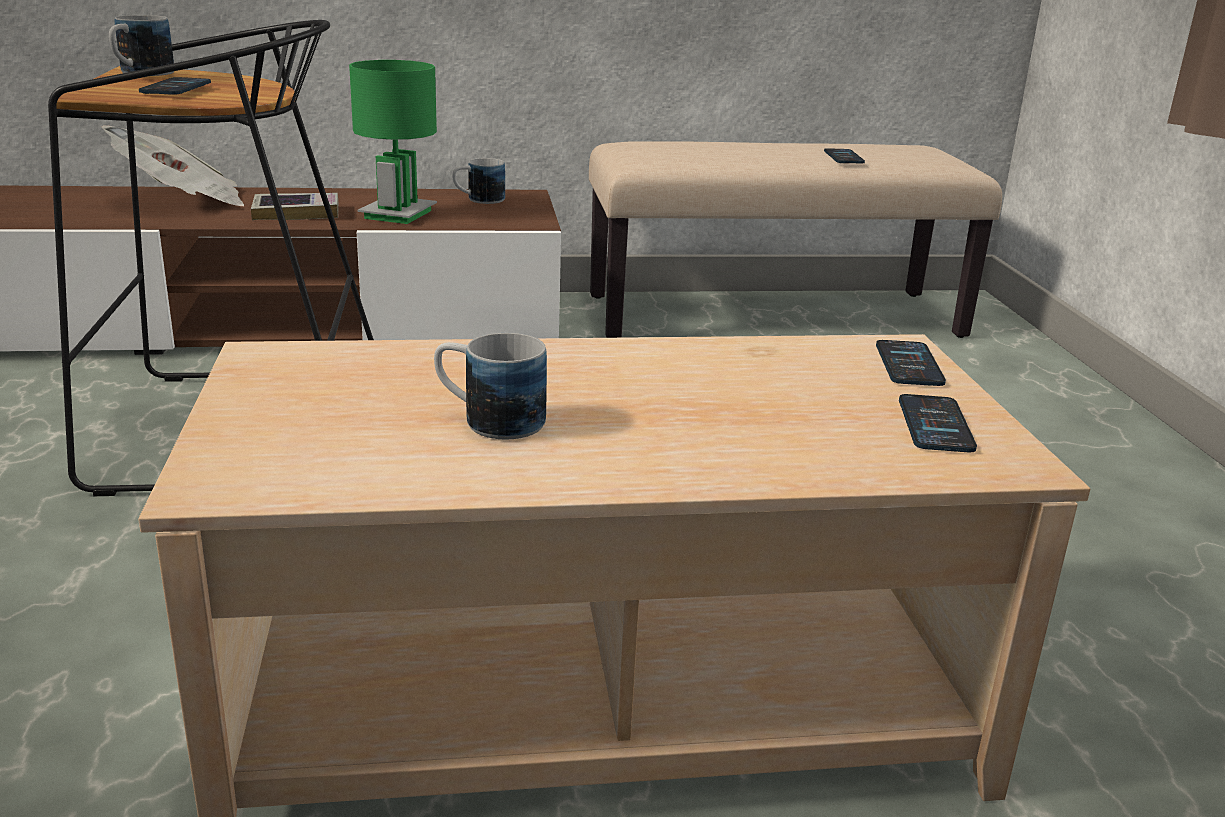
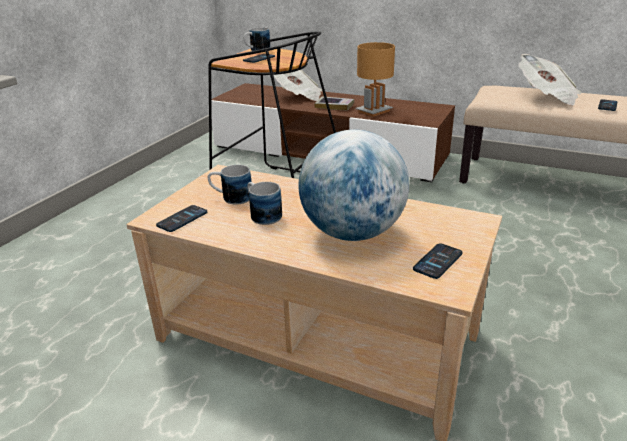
camera: 35 degrees right, 5 degrees up
(397, 214) = (373, 111): green table lamp -> brown table lamp
(478, 200) = (416, 107): mug -> mug (231, 198)
(725, 413) = (352, 233): none -> globe
(737, 151) = (546, 97): none -> newspaper
(908, 365) = (469, 229): phone -> phone (182, 219)

